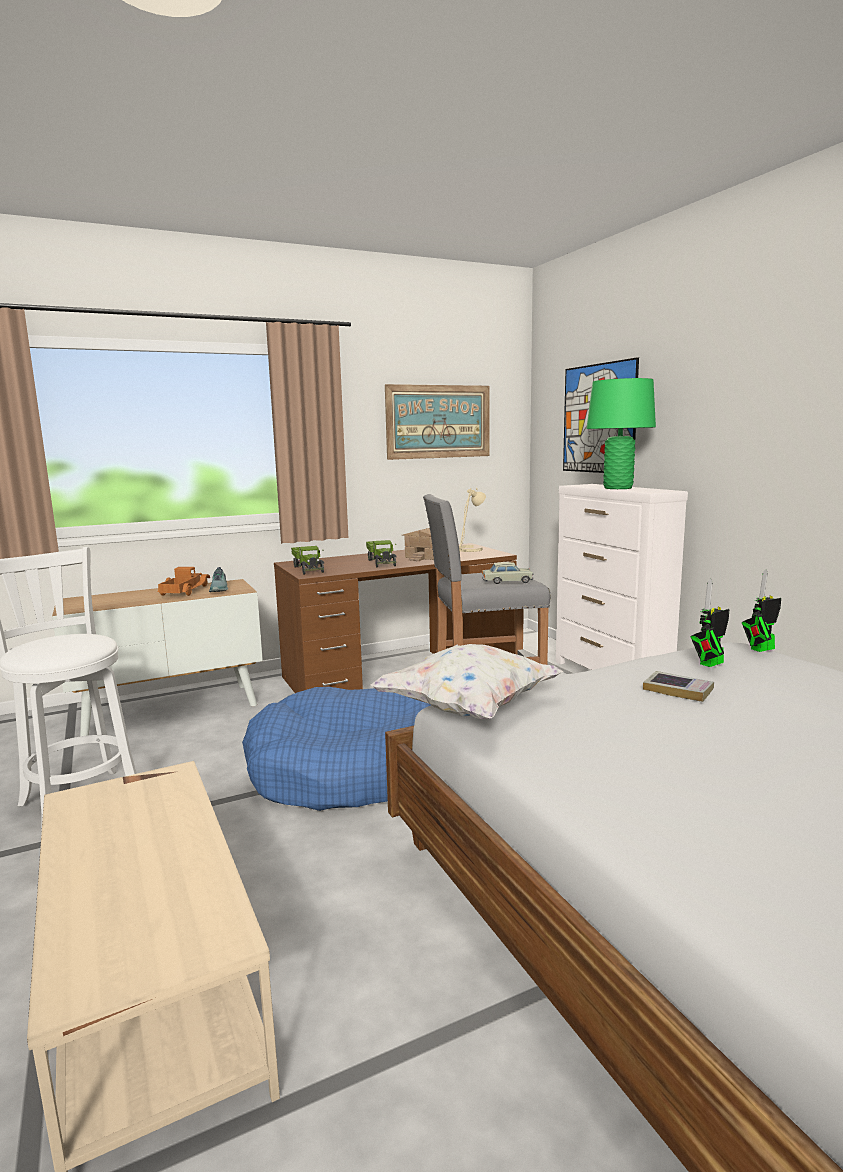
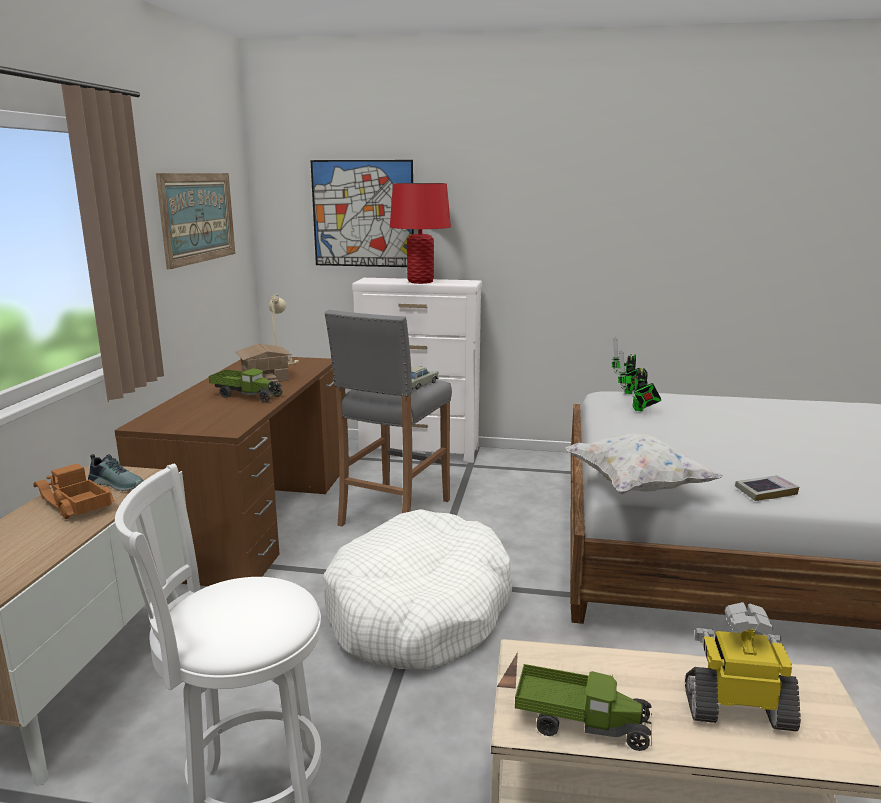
camera: 55 degrees left, 5 degrees up
(140, 895) = (738, 709): none -> toy robot
(309, 568) = (198, 424): toy truck -> toy truck (581, 723)
(348, 770) = (419, 611): blue dog bed -> white dog bed
(618, 488) = (420, 282): green table lamp -> red table lamp
(678, 690) = (669, 430): book -> book (765, 491)

